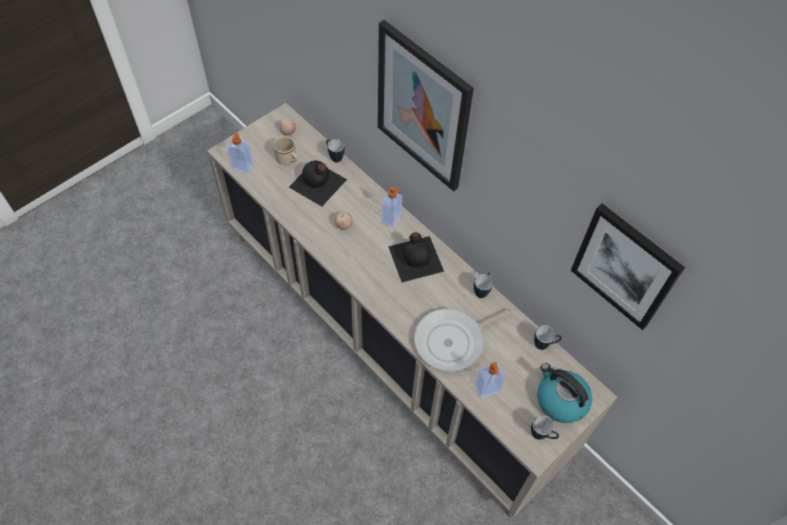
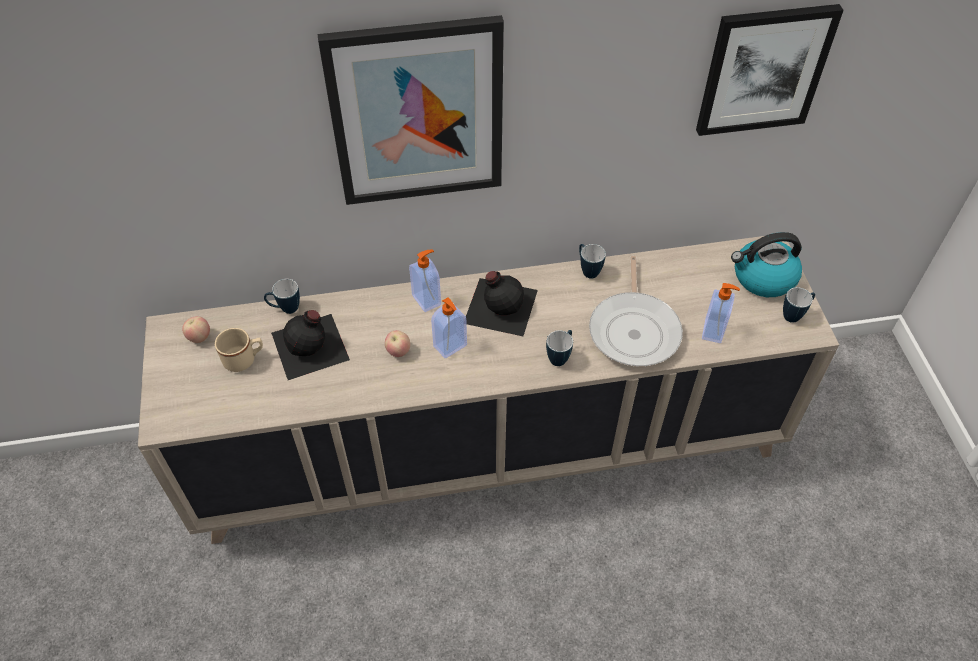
camera: 55 degrees left, 5 degrees down
(242, 167) = (207, 416): soap dispenser -> soap dispenser (451, 346)
(544, 345) = (690, 255): mug -> mug (560, 357)

